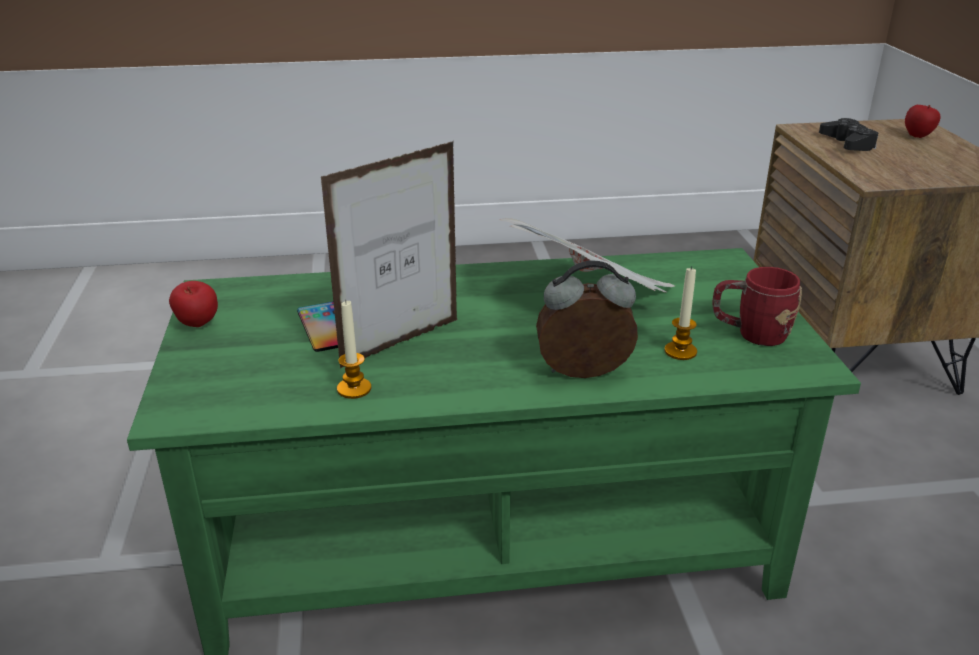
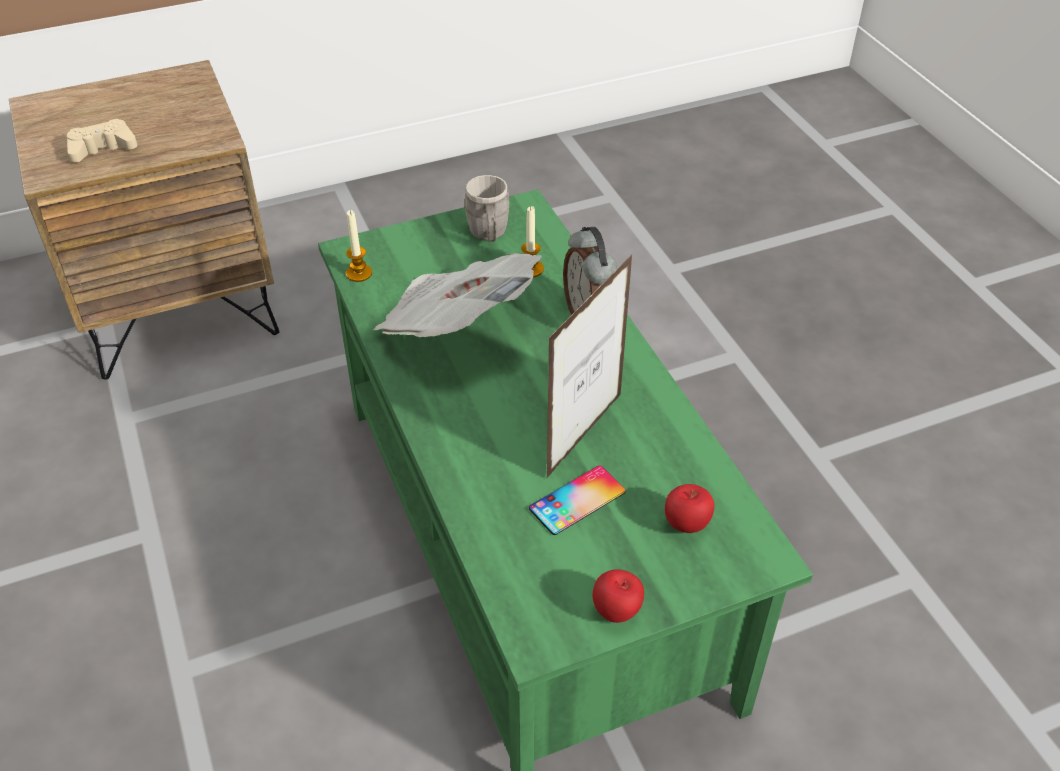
camera: 105 degrees left, 15 degrees up
(354, 389) = (670, 445): candle -> candle (359, 273)
(401, 343) = (584, 435): picture frame -> picture frame turned 90 degrees counterclockwise
(750, 334) = (489, 235): red mug -> grey mug
(848, 143) = (102, 148): black game controller -> beige game controller
(918, 137) = (82, 107): apple -> apple (686, 524)

